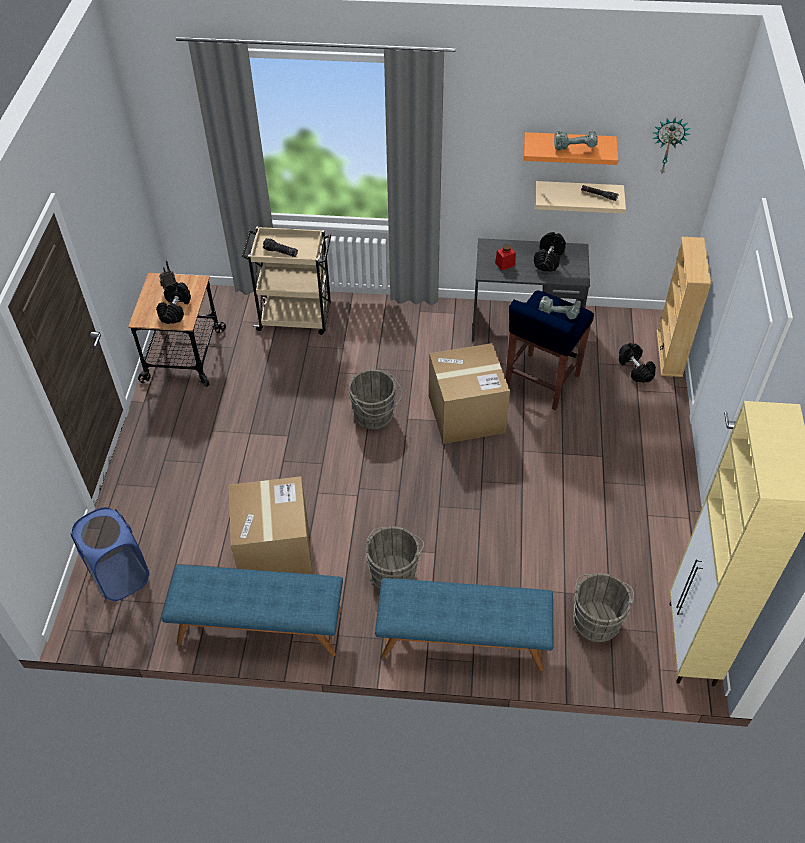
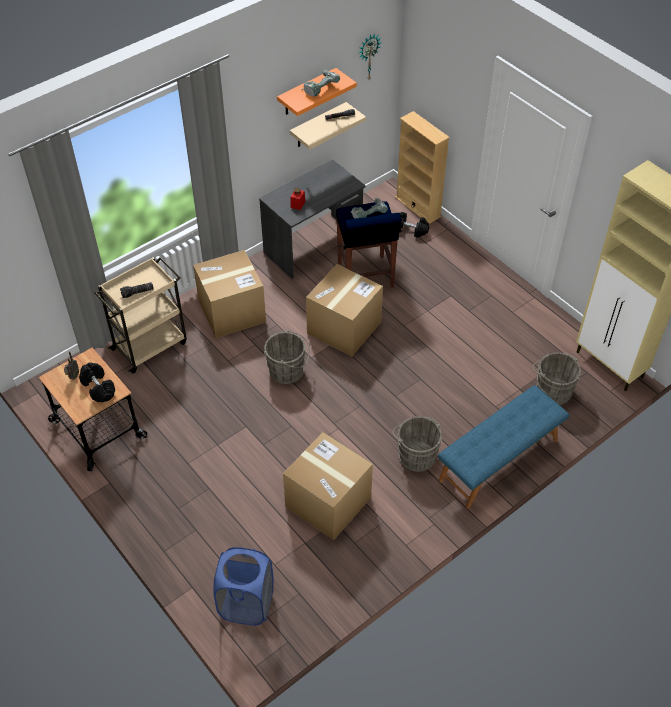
camera: 45 degrees left, 0 degrees up
(259, 627) = (377, 554): blue bench -> none
(389, 334) = (232, 311): none -> cardboard box
(548, 259) = (320, 184): black dumbbell -> none

